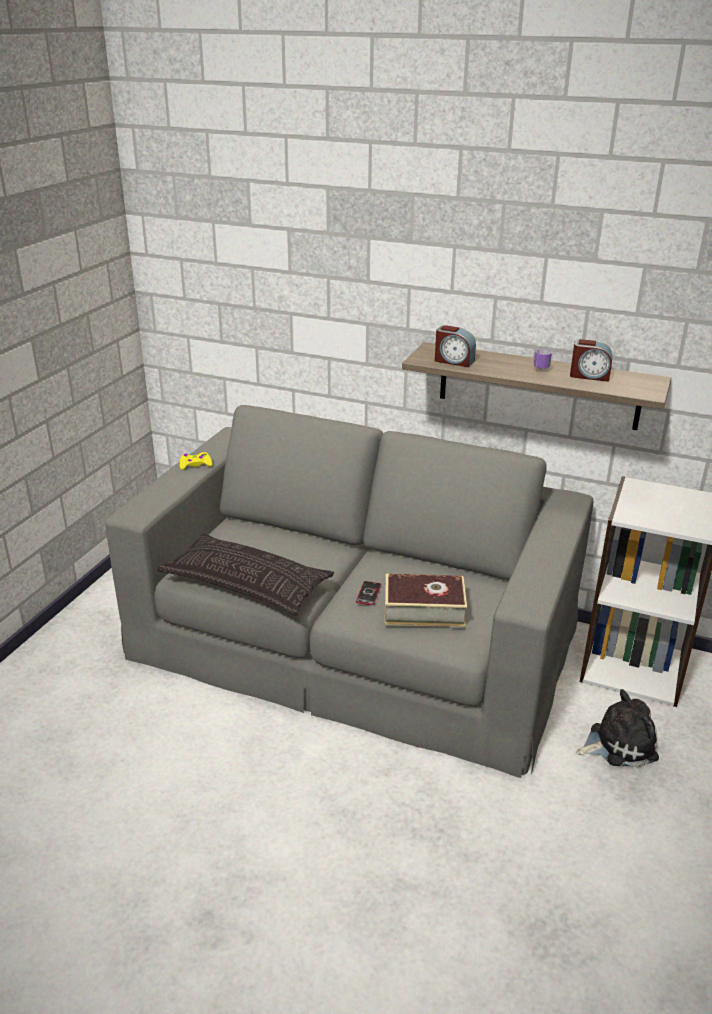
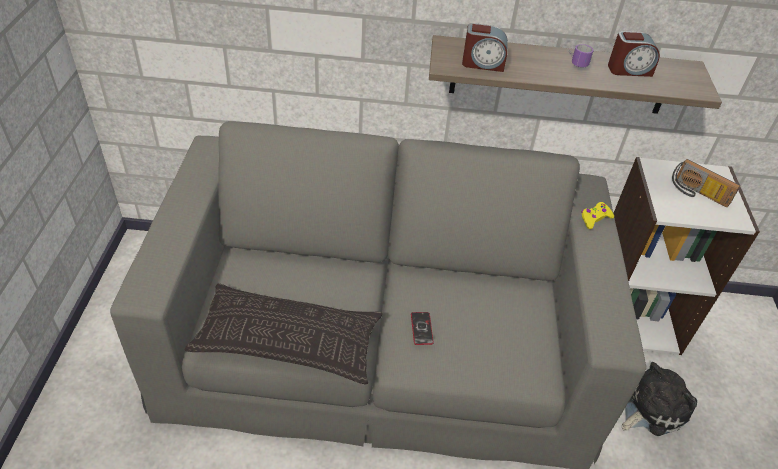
camera: 20 degrees left, 15 degrees up
(195, 465) = (186, 202): yellow game controller -> yellow game controller (594, 218)
(424, 609) = (485, 339): book -> none
(669, 508) = (697, 194): none -> radio

